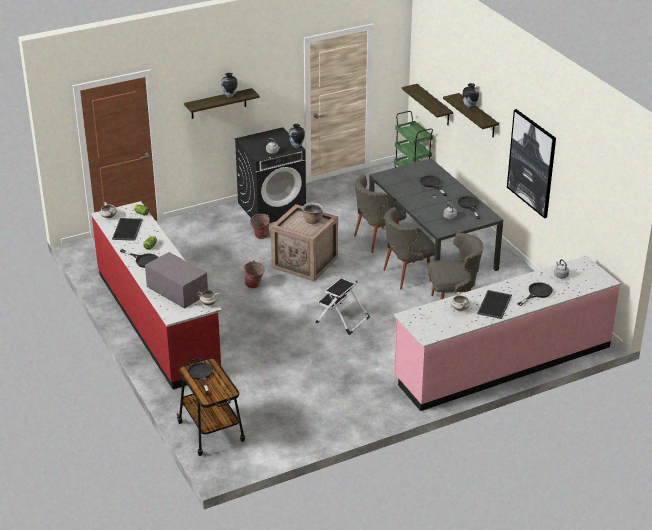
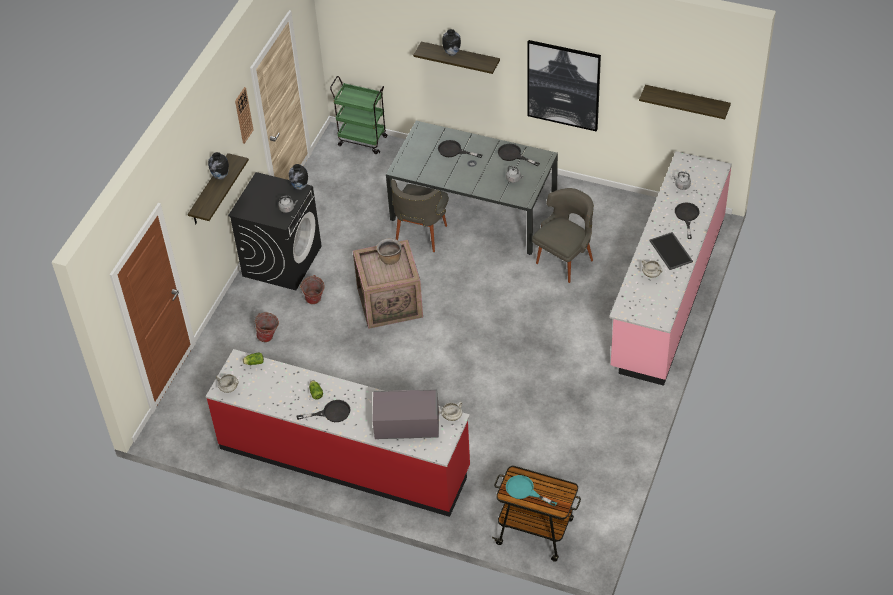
camera: 40 degrees left, 15 degrees up
(128, 229) = (268, 390): tray -> none
(201, 375) = (524, 491): black frying pan -> turquoise frying pan
(253, 286) = (378, 359): bucket -> bucket (269, 337)
(282, 70) = (243, 115): none -> wall clock
(342, 318) = (495, 339): step ladder -> none
(407, 275) = (492, 255): grey chair -> none
(434, 105) = (376, 61): shelf -> shelf (686, 102)

